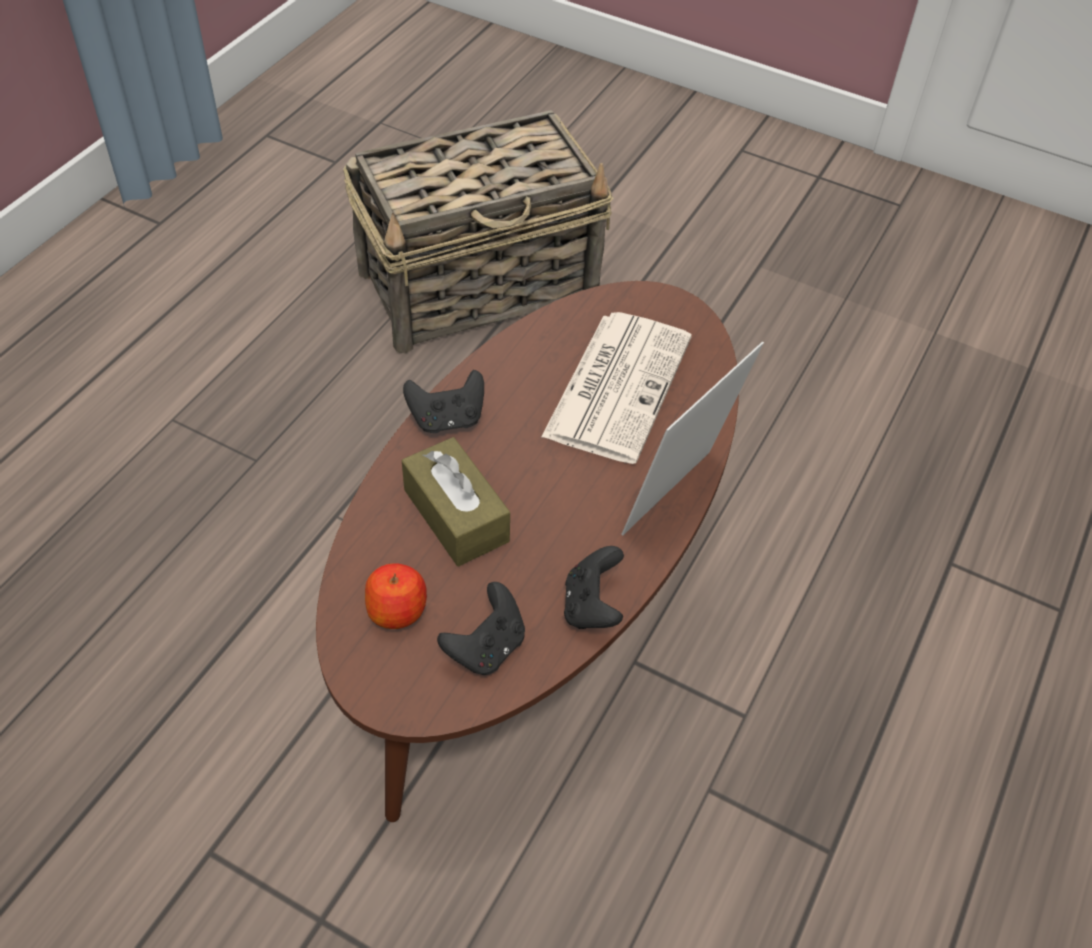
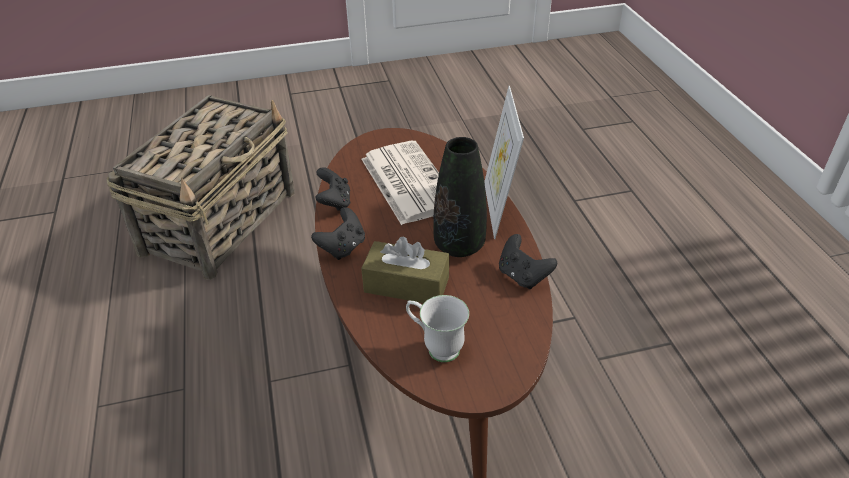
camera: 40 degrees left, 10 degrees down
(397, 610) = (436, 347): apple -> white mug
(486, 647) = (501, 329): black game controller -> black game controller (334, 203)
(571, 512) = (459, 245): none -> black vase

